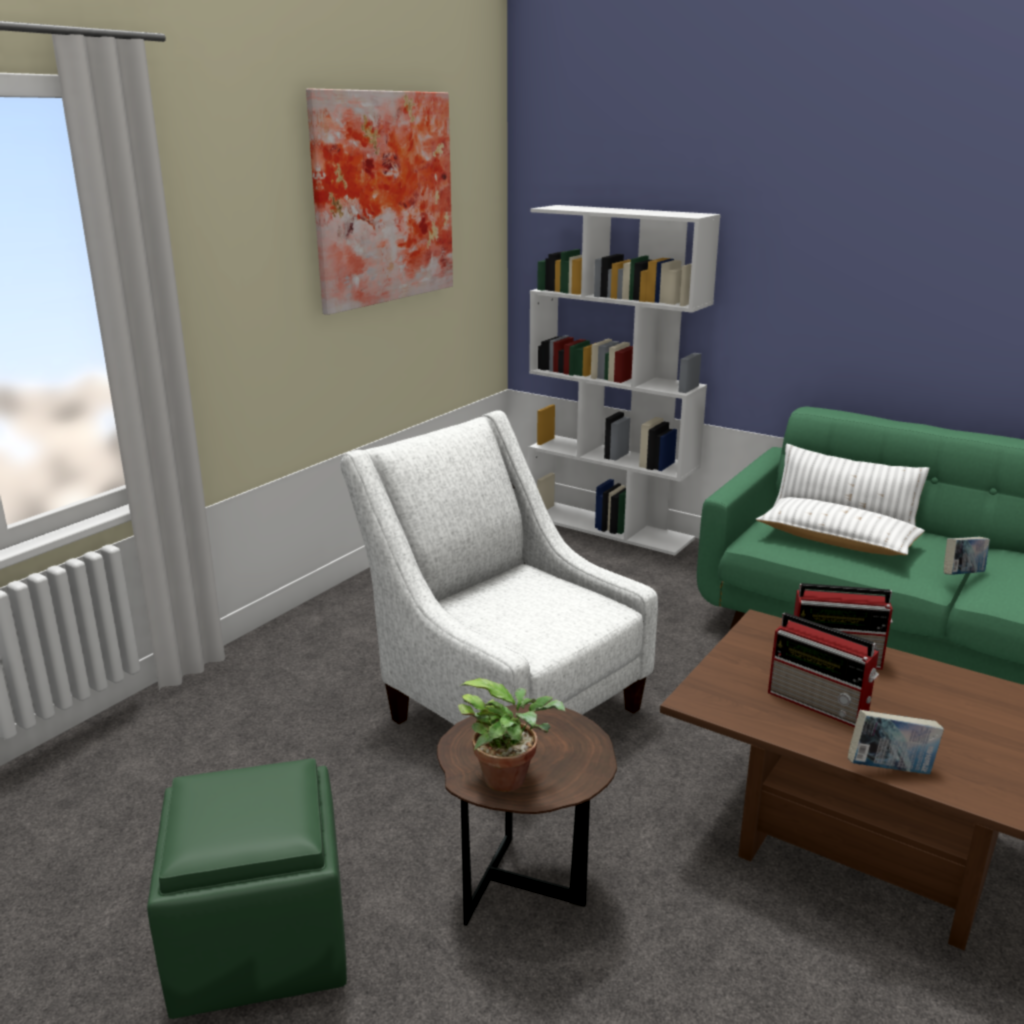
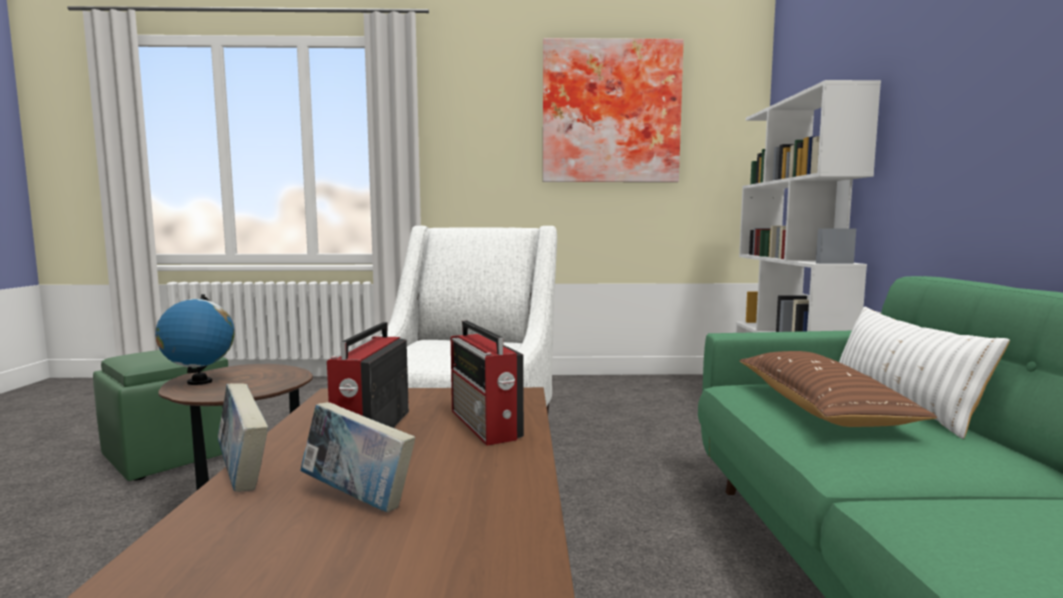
camera: 55 degrees right, 15 degrees down
(510, 779) = (199, 382): potted plant -> globe
(837, 541) = (820, 407): white pillow -> brown pillow
(962, 575) = (924, 482): book -> book (358, 498)

